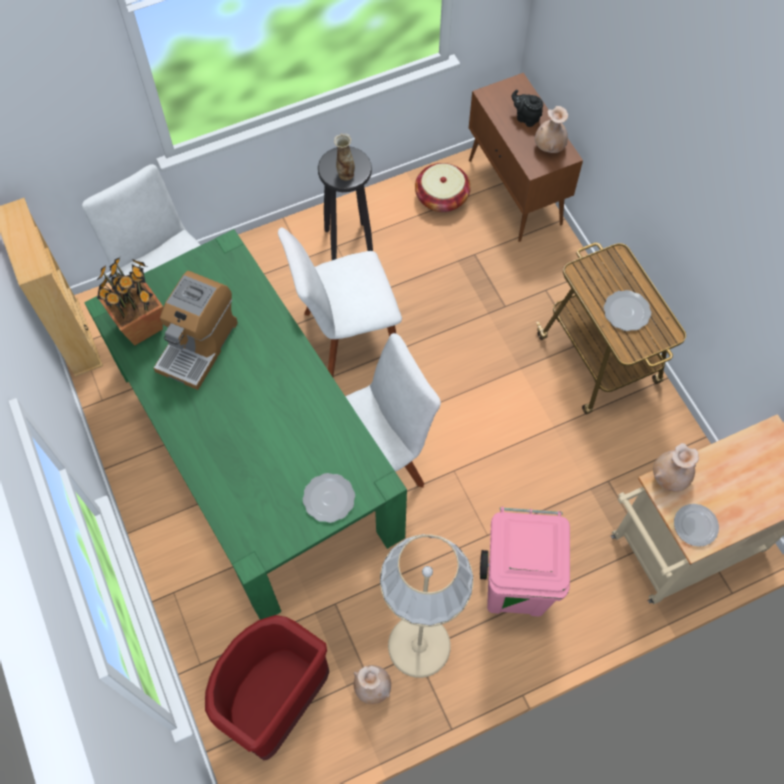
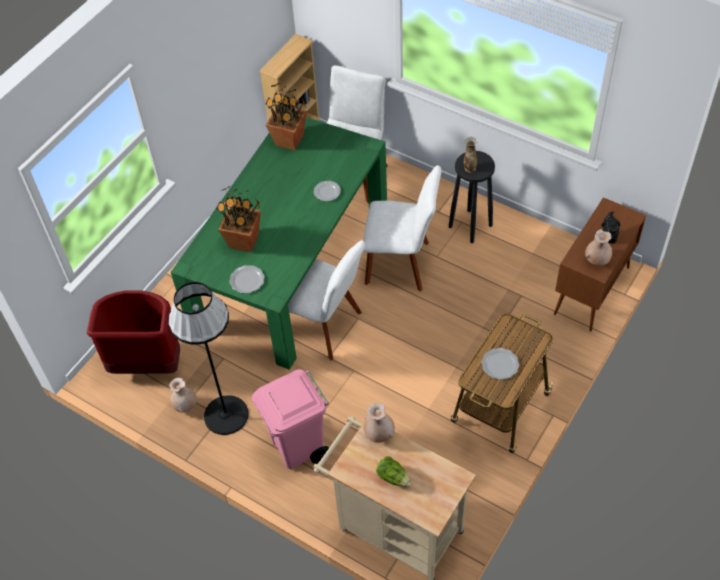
camera: 60 degrees right, 10 degrees down
(198, 345) = (297, 170): coffee machine -> none
(264, 467) = (244, 241): none -> potted plant
(346, 337) = (401, 264): white chair -> white chair turned 150 degrees clockwise
(419, 646) = (226, 415): beige floor lamp -> black floor lamp
(441, 197) = (549, 254): basket -> none
(695, 526) = (355, 464): plate -> plate (327, 192)
(735, 496) = (393, 477): none -> lettuce

